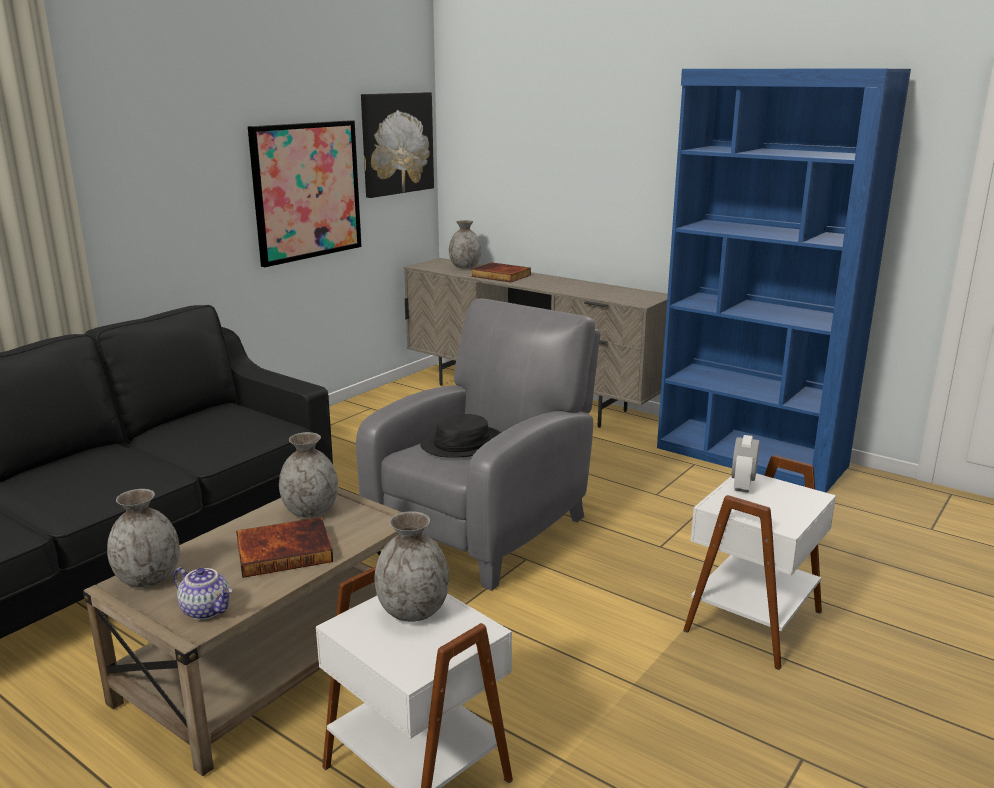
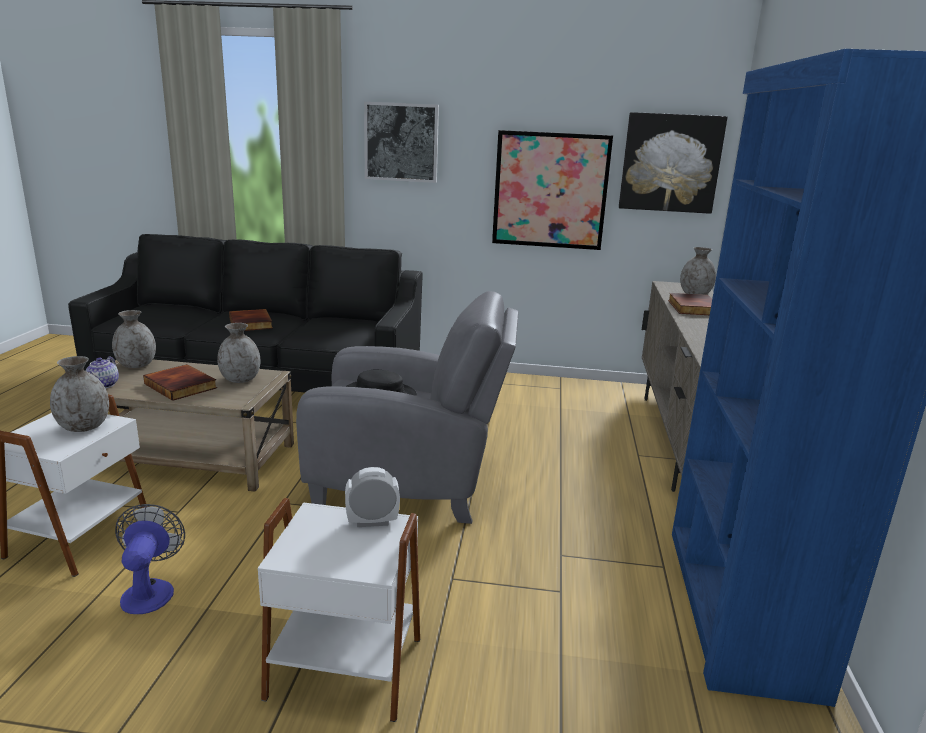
camera: 60 degrees right, 0 degrees up
(104, 473) = (251, 323): none -> book
(136, 157) = (401, 142): none -> picture
(578, 720) = (150, 590): none -> fan

